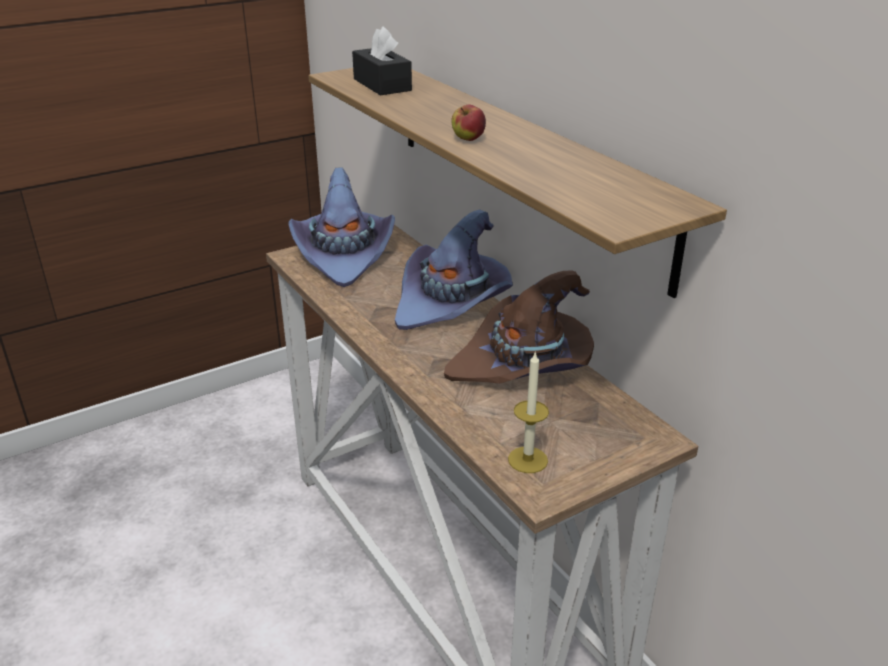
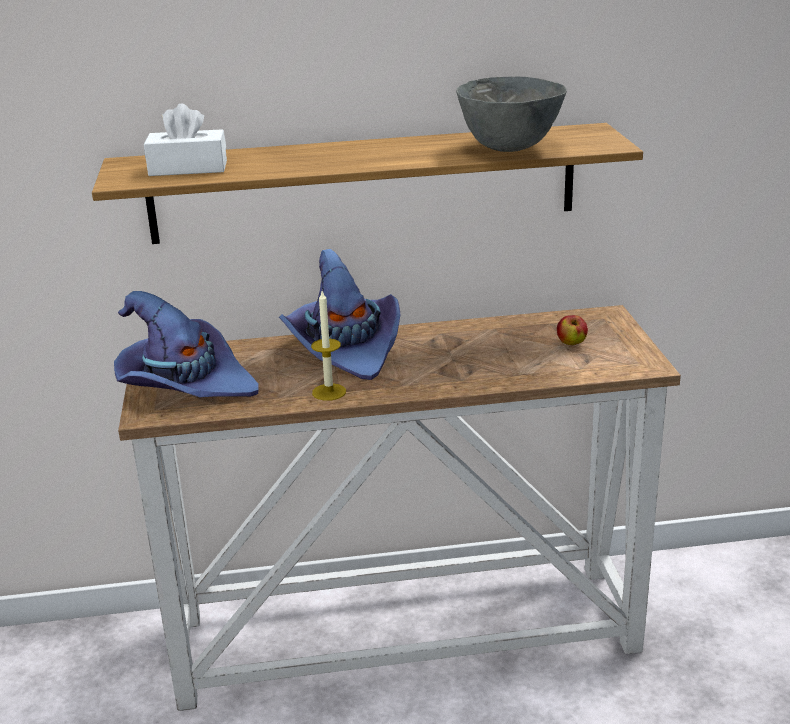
camera: 65 degrees left, 5 degrees down
(382, 85) = (188, 168): black tissue box -> white tissue box
(468, 139) = (396, 159): apple -> apple (571, 343)
(523, 365) = (477, 338): brown hat -> none
(528, 460) = (607, 362): candle -> candle (329, 392)
(552, 176) = (509, 148): none -> grey bowl

